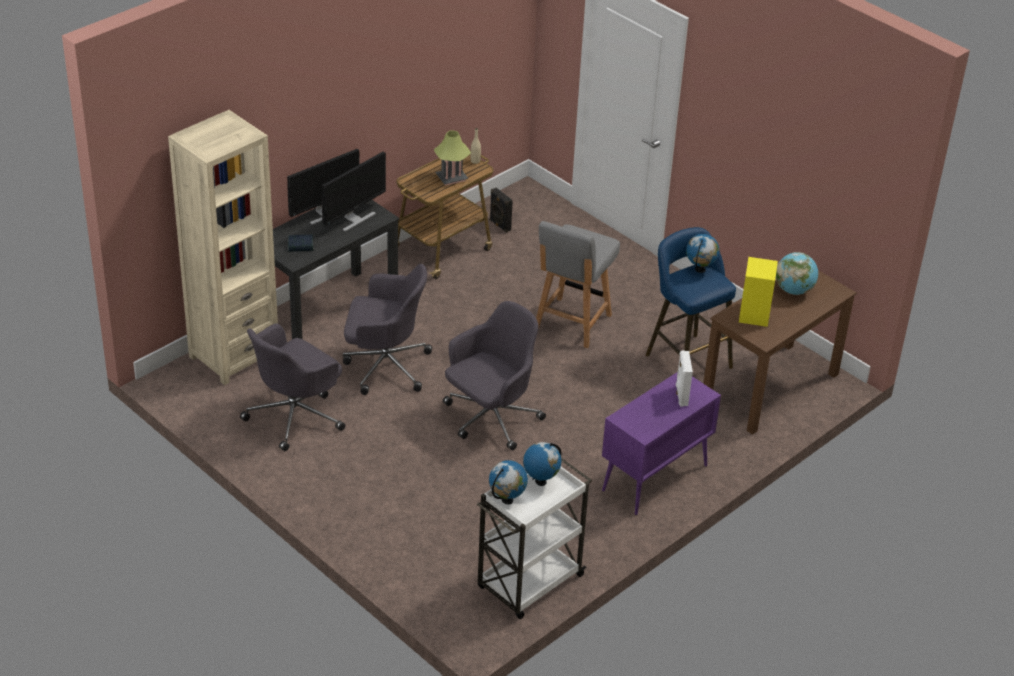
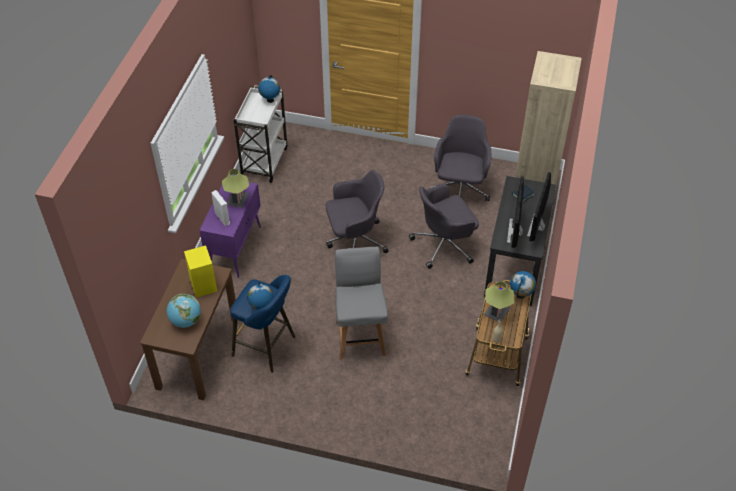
camera: 150 degrees right, 10 degrees up
(491, 419) = (355, 240): grey office chair -> grey office chair turned 120 degrees counterclockwise
(499, 225) = (480, 404): black speaker -> none
(540, 481) = (260, 116): globe -> globe (520, 295)
(647, 408) = (238, 200): none -> table lamp

